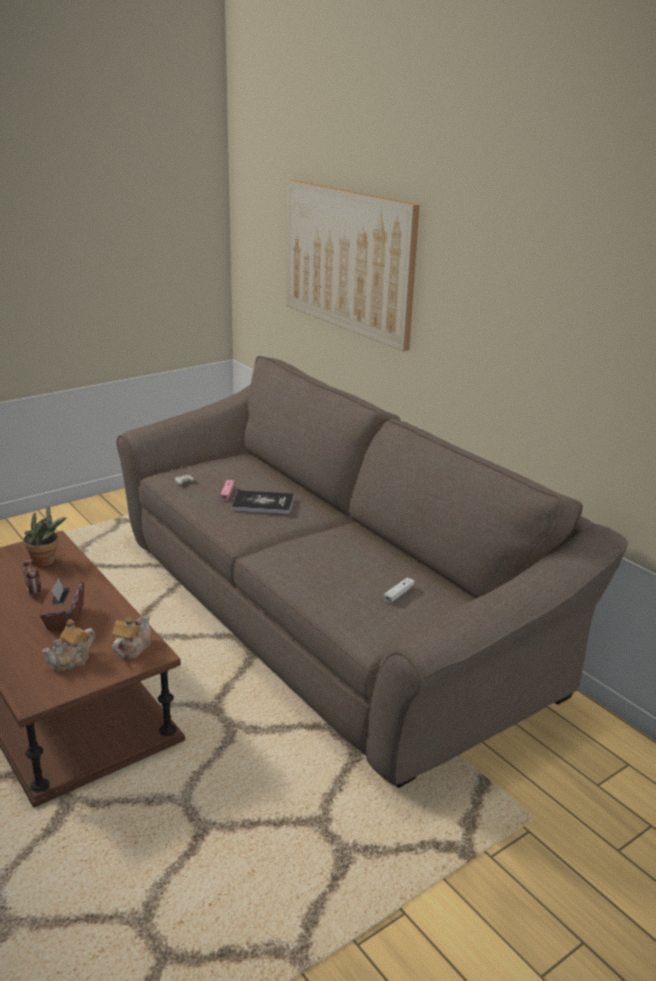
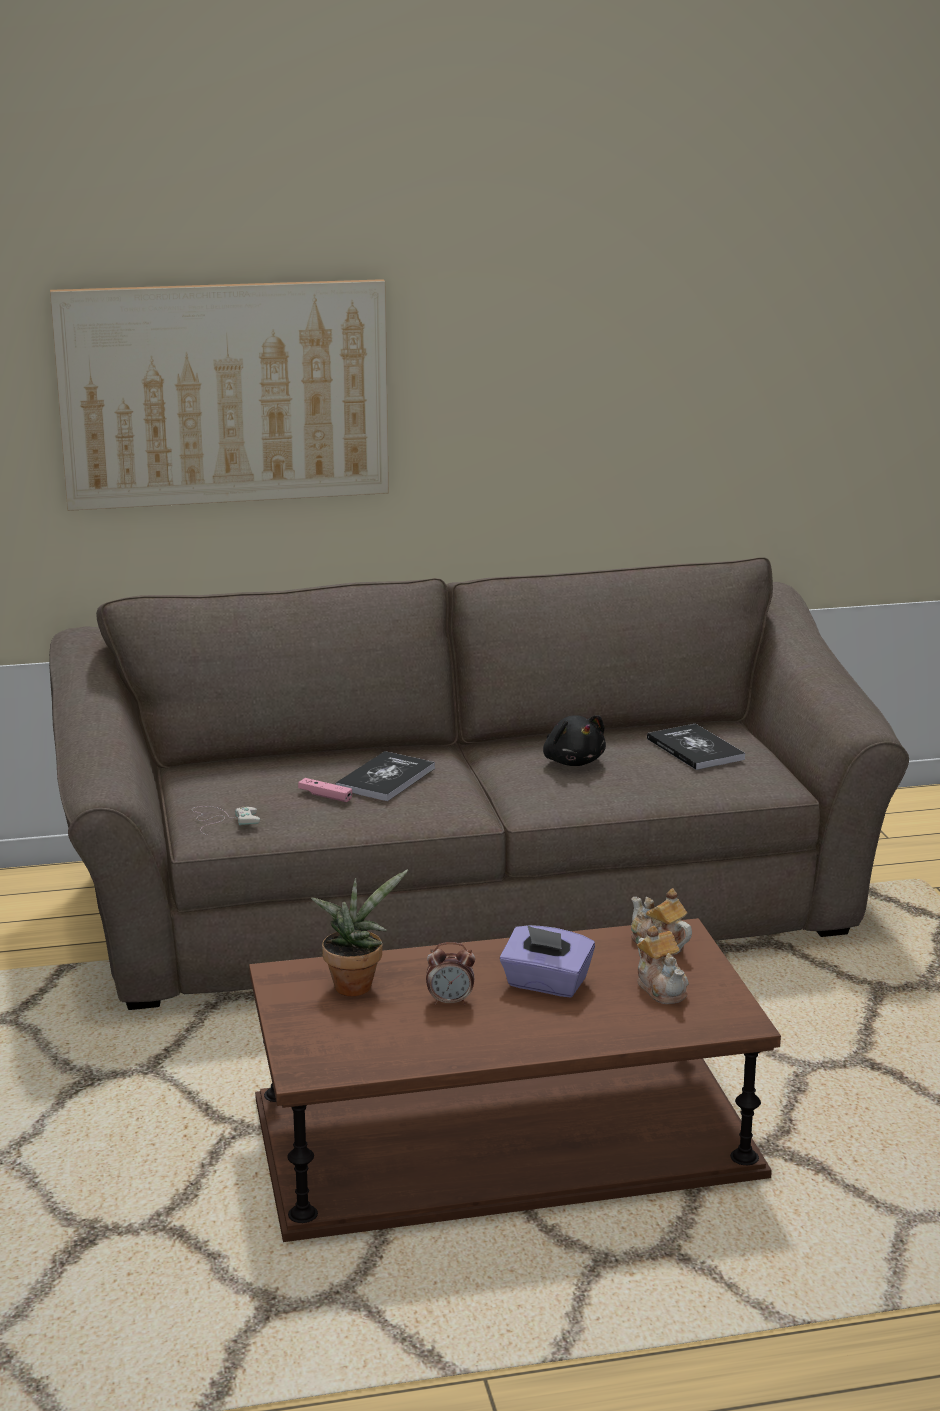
camera: 65 degrees left, 5 degrees down
(64, 618) = (546, 984): brown tissue box -> purple tissue box
(338, 554) = (573, 761): none -> black plush toy
(398, 594) = (695, 749): white game controller -> book

